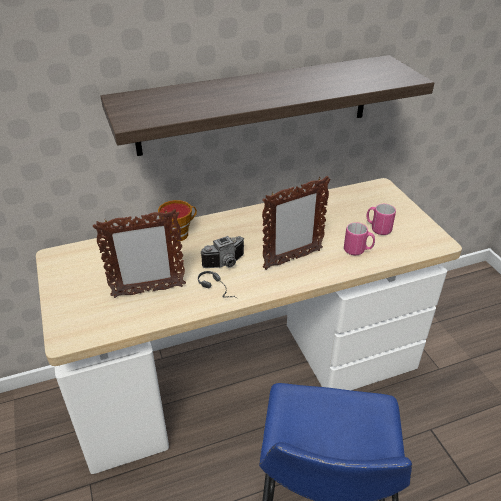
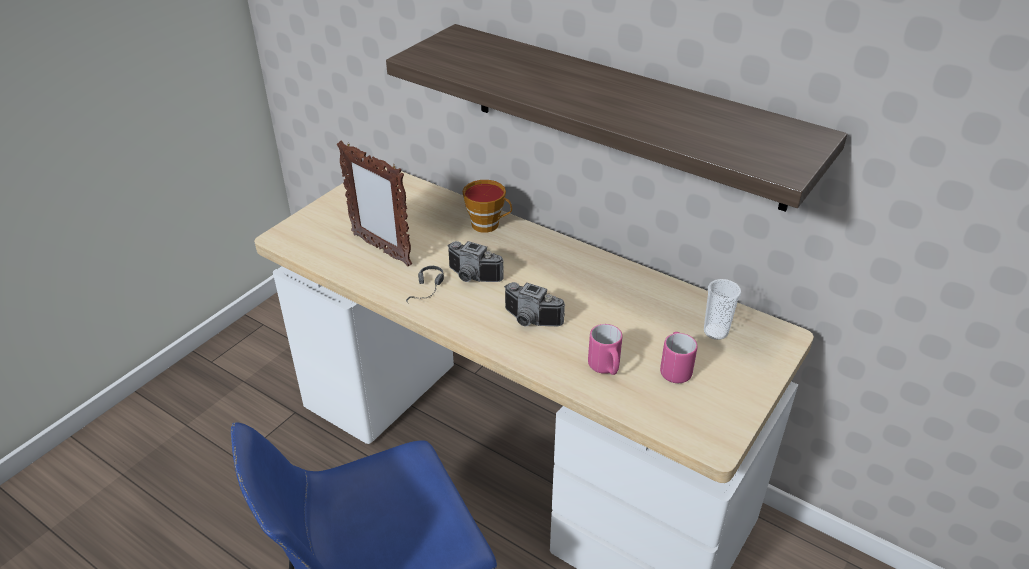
camera: 55 degrees right, 0 degrees up
(292, 259) = (529, 321): picture frame -> camera
(360, 203) = (715, 332): none -> cup

